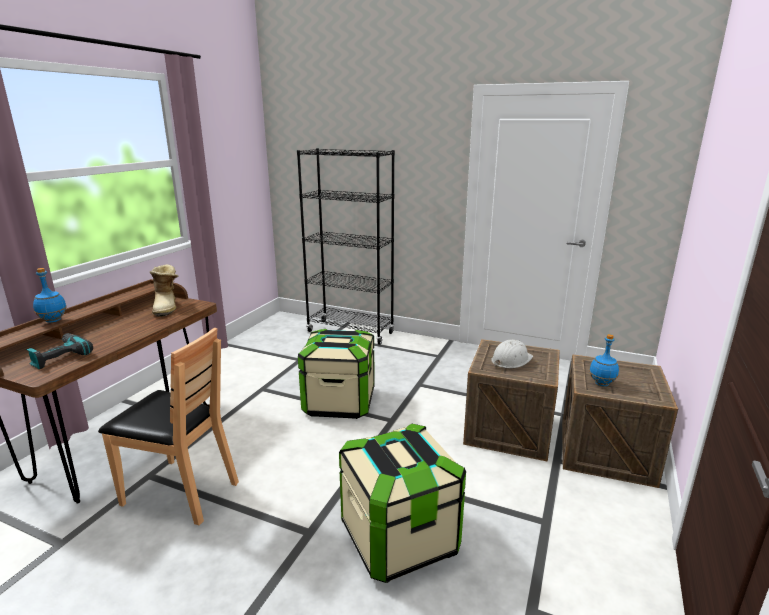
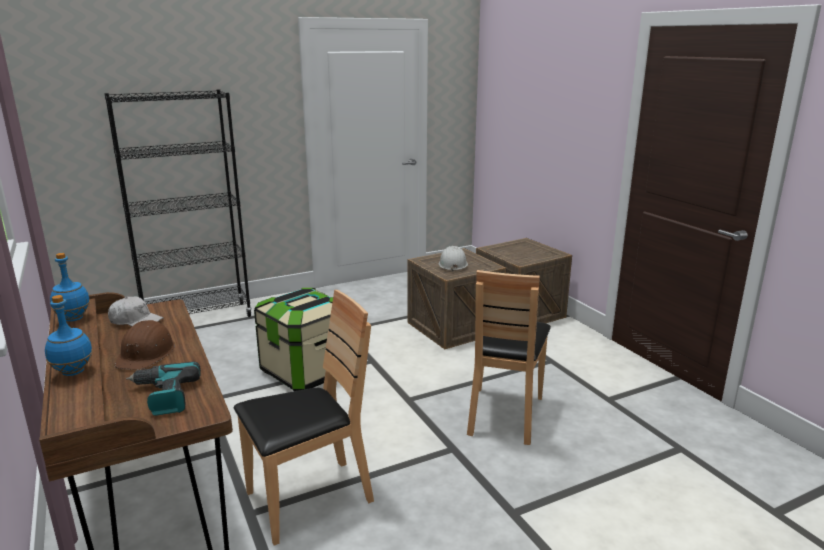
camera: 50 degrees left, 0 degrees up
(121, 328) = (146, 353): none -> brown hard hat
(167, 307) = (136, 321): boot -> white cap
(399, 538) = (504, 414): storage box -> brown chair
(601, 384) = (519, 258): blue bottle -> blue bottle (73, 319)

